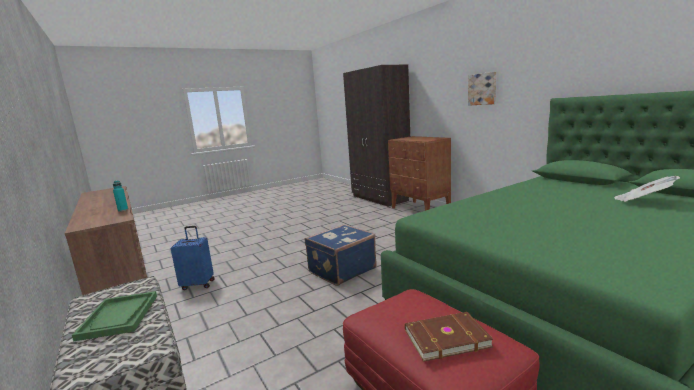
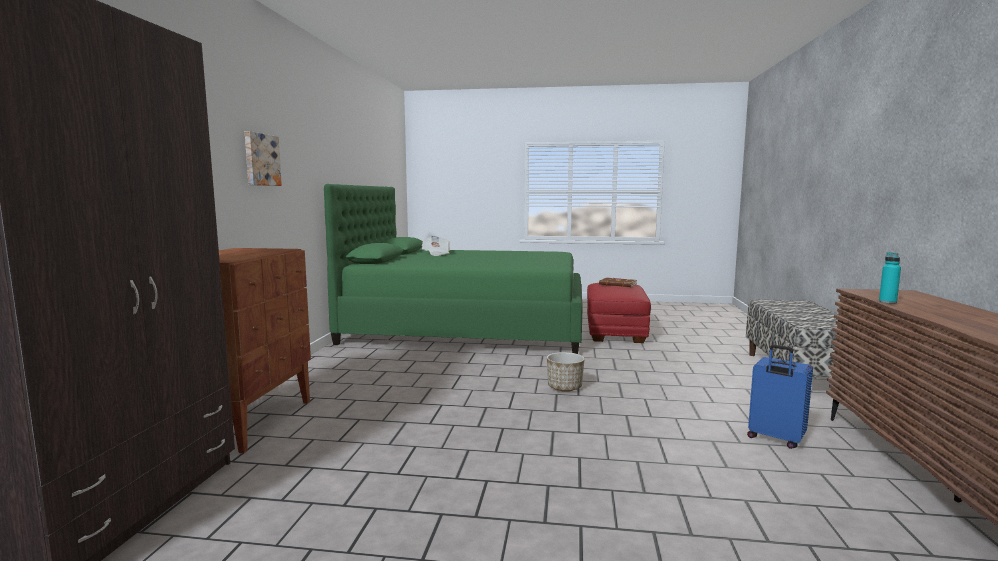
camera: 140 degrees left, 5 degrees down
(119, 316) = (802, 312): green tray -> none
(341, 270) = (565, 387): blue suitcase -> planter

